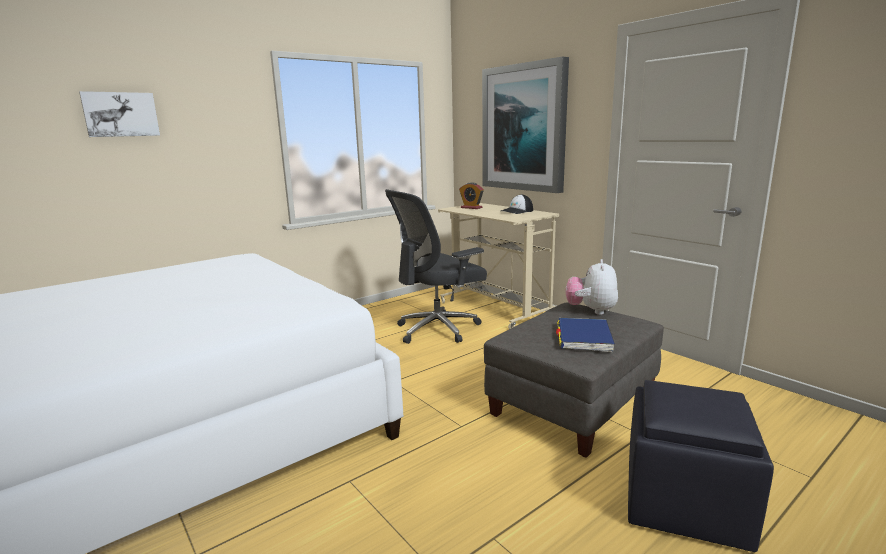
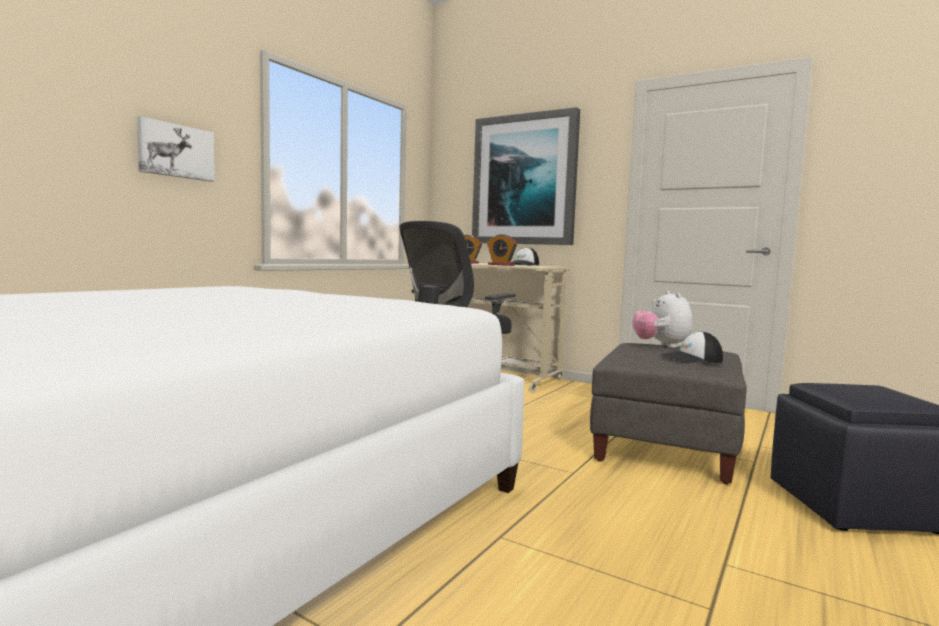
camera: 20 degrees left, 10 degrees down
(121, 114) = (69, 78): picture -> picture (175, 151)
(488, 215) = (501, 265): none -> alarm clock
(584, 337) = (691, 359): blue book -> cap

